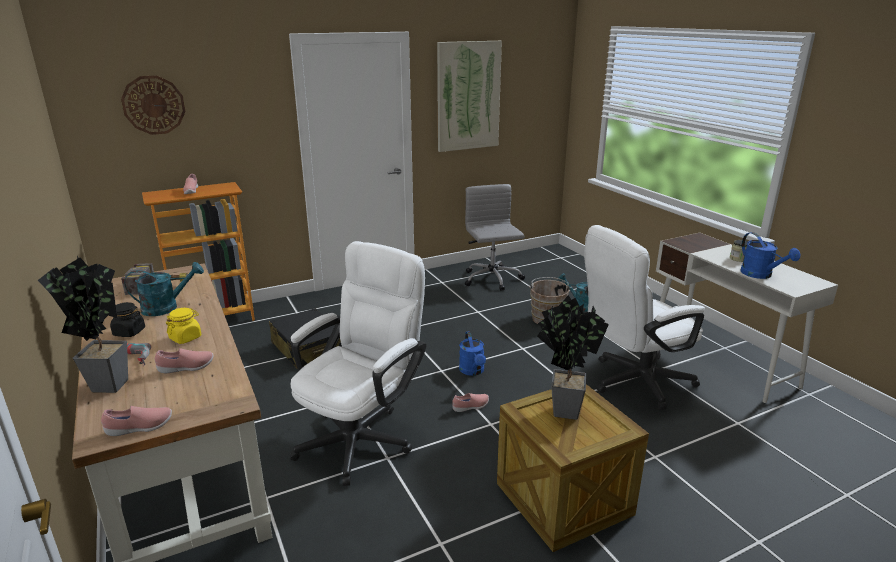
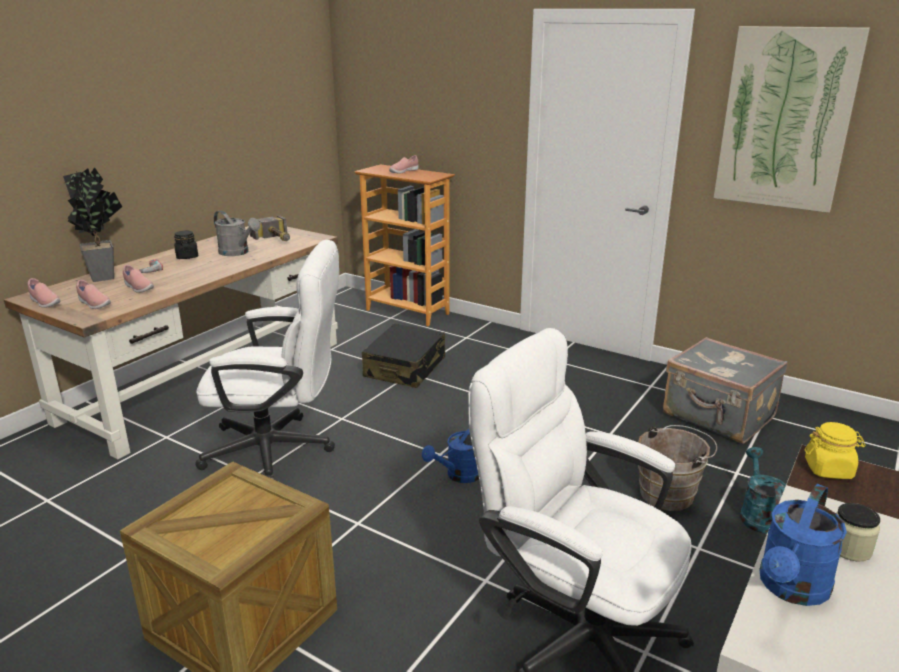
camera: 60 degrees right, 0 degrees up
(153, 105) = (401, 79): wall clock -> none
(167, 307) = (237, 253): turquoise watering can -> grey watering can
(185, 338) = (188, 273): yellow jar -> yellow jar (829, 469)
(471, 407) = (381, 498): pink shoe -> pink shoe (94, 304)
(492, 279) = (718, 416): grey office chair -> grey suitcase
(561, 409) = (246, 504): potted plant -> none

